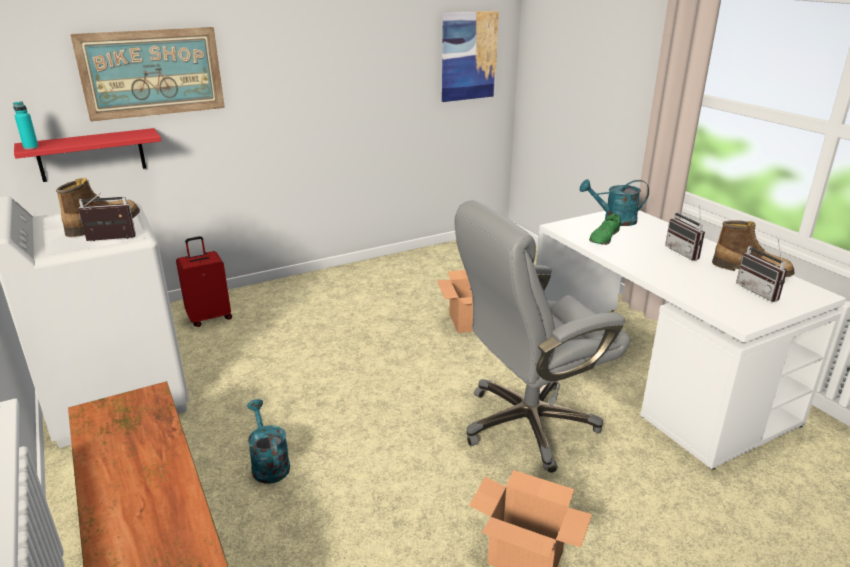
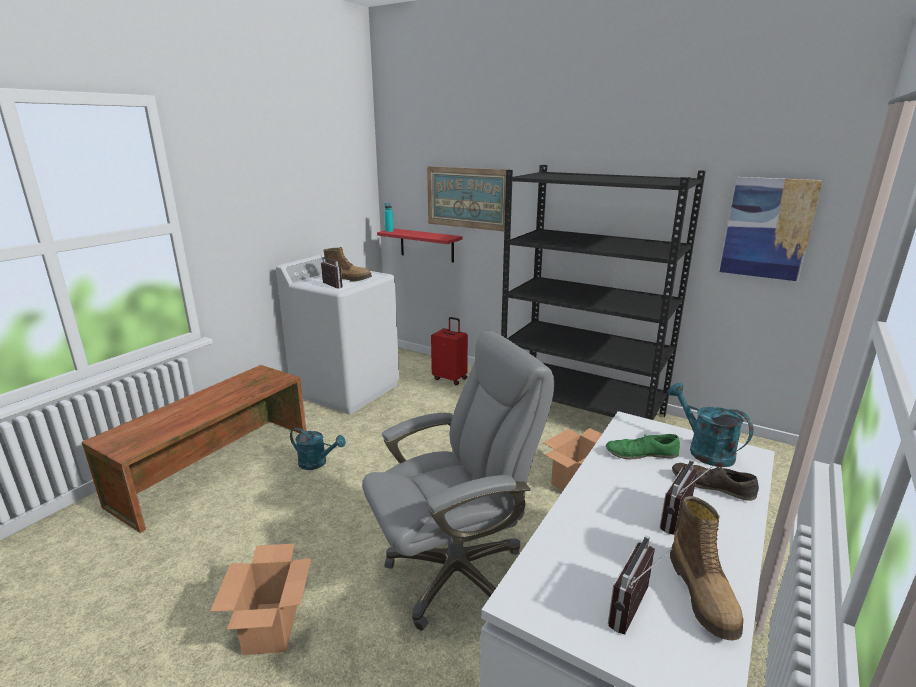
camera: 60 degrees right, 5 degrees down
(268, 464) = (317, 463): turquoise watering can -> turquoise watering can turned 75 degrees clockwise
(372, 277) = (581, 412): none -> black bookcase
(531, 423) = (453, 576): grey office chair -> grey office chair turned 120 degrees clockwise
(654, 233) = (712, 485): none -> brown shoe

